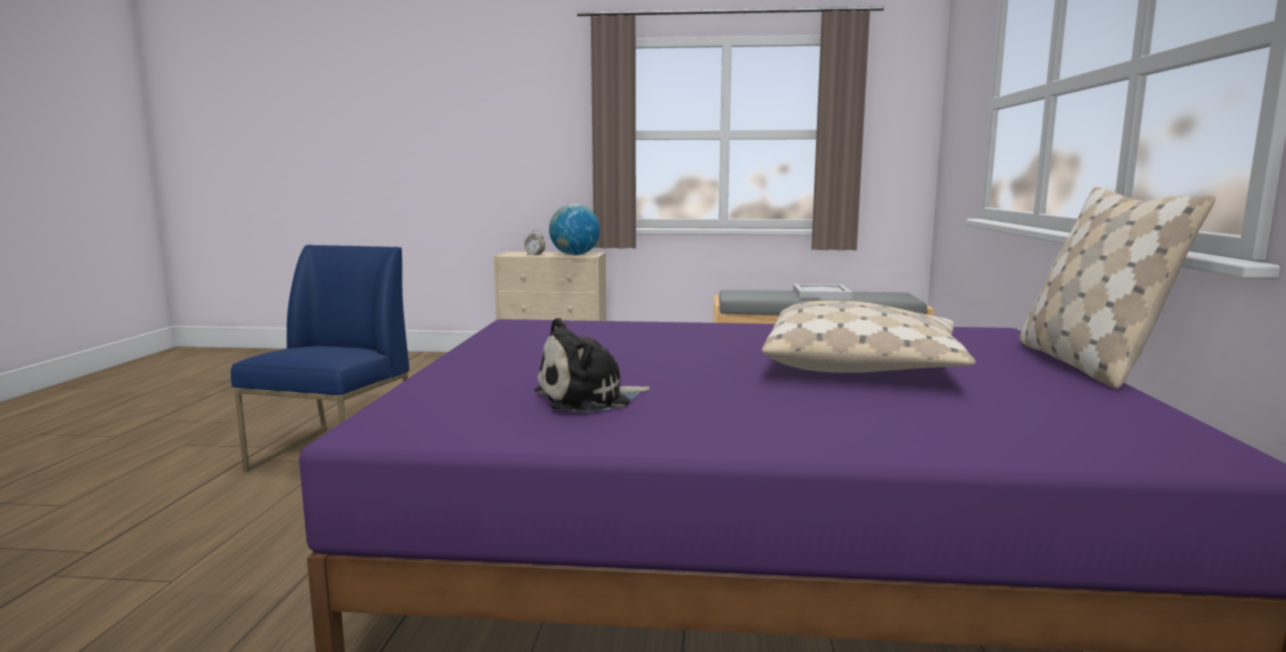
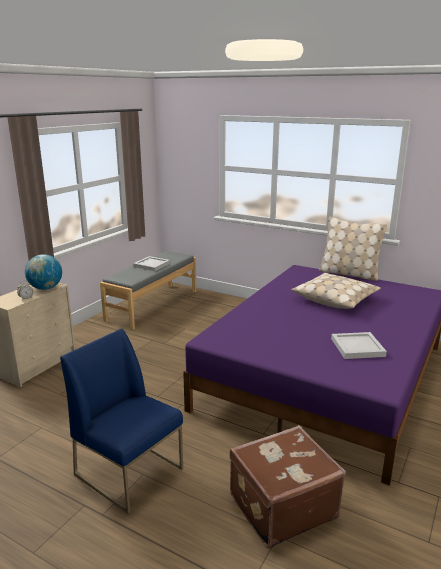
camera: 65 degrees left, 10 degrees up
(252, 572) = (281, 505): none -> brown suitcase
(589, 399) = (358, 347): plush toy -> white tray

